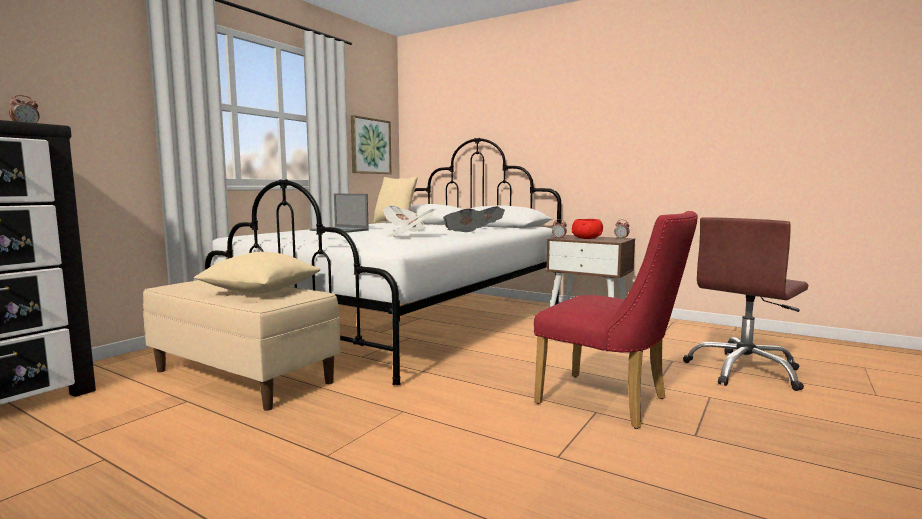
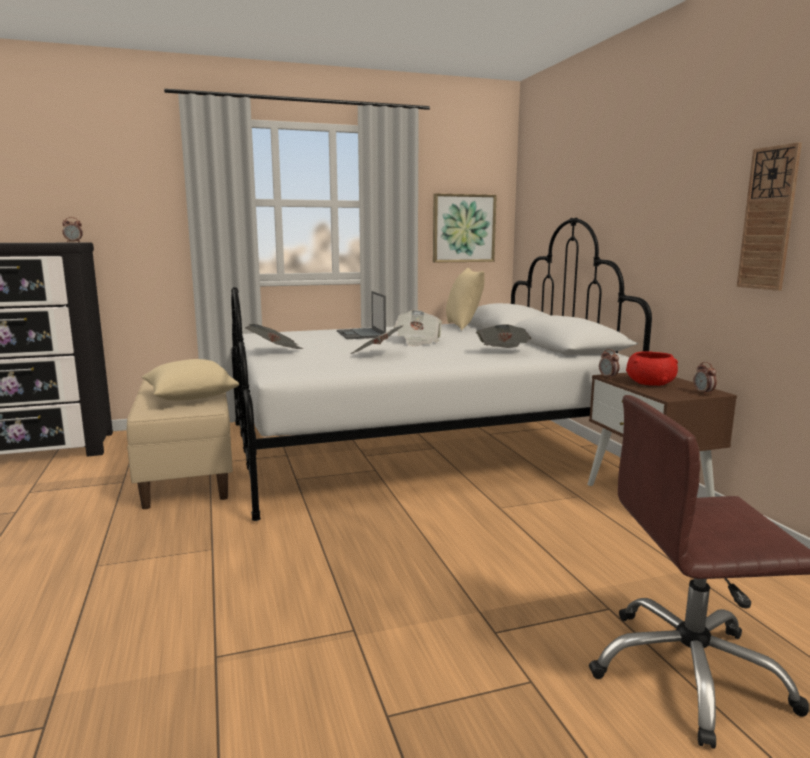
camera: 40 degrees right, 5 degrees up
(465, 234) = (447, 358): newspaper -> newspaper (276, 352)
(611, 403) = (393, 628): red chair -> none
(642, 134) = (768, 219): none -> wall clock

